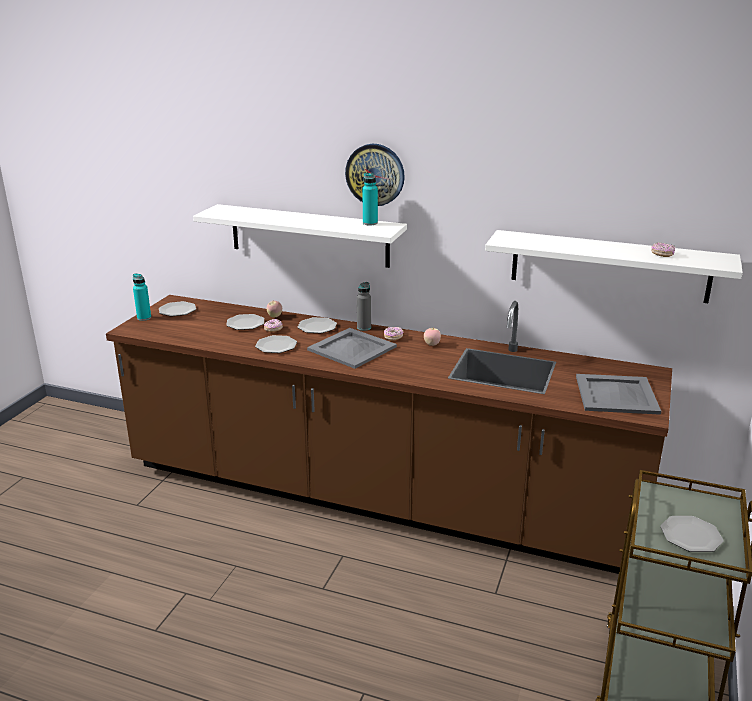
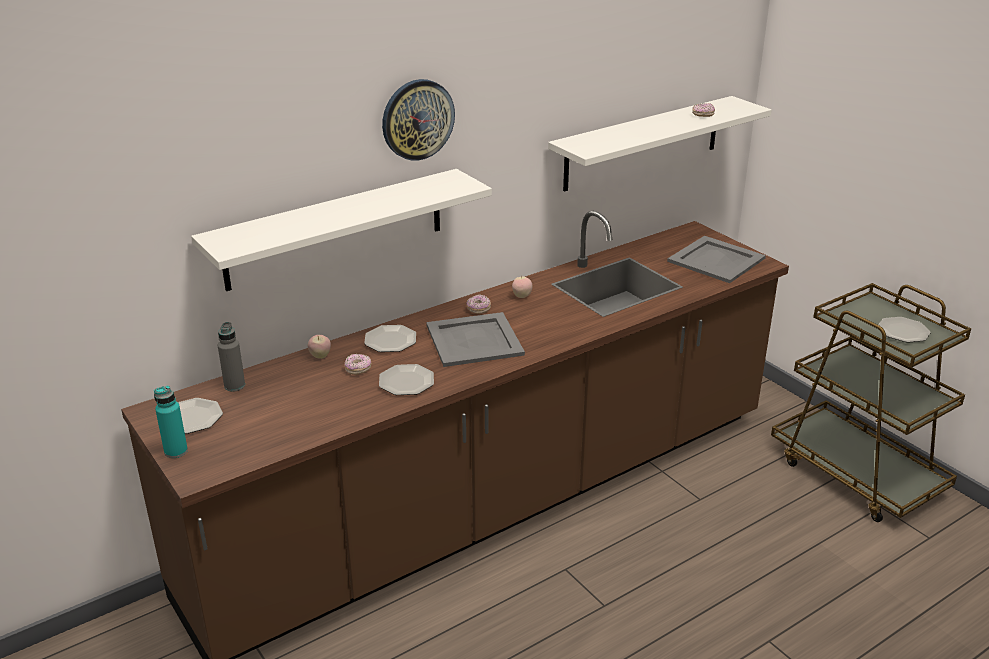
camera: 55 degrees left, 5 degrees up
(245, 323) = (312, 382): plate -> none
(364, 328) = (431, 315): grey bottle -> grey bottle (234, 386)
(370, 223) = (428, 182): turquoise bottle -> none

